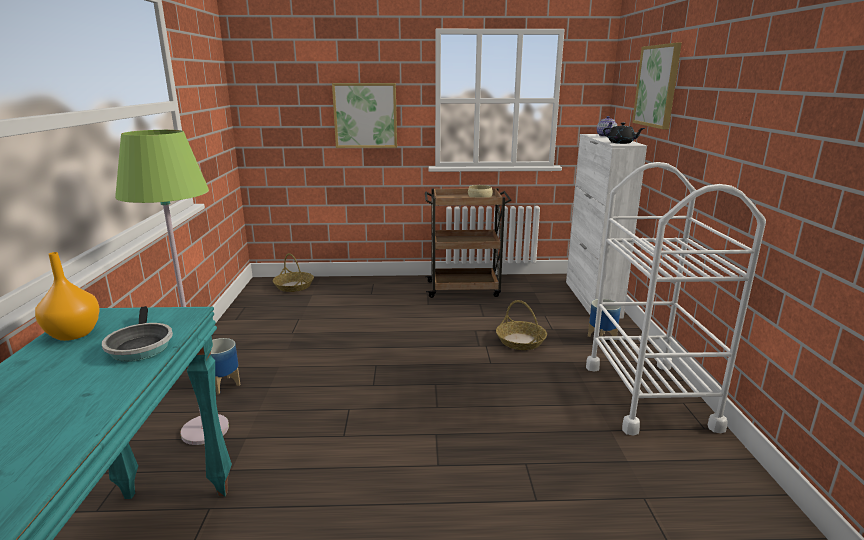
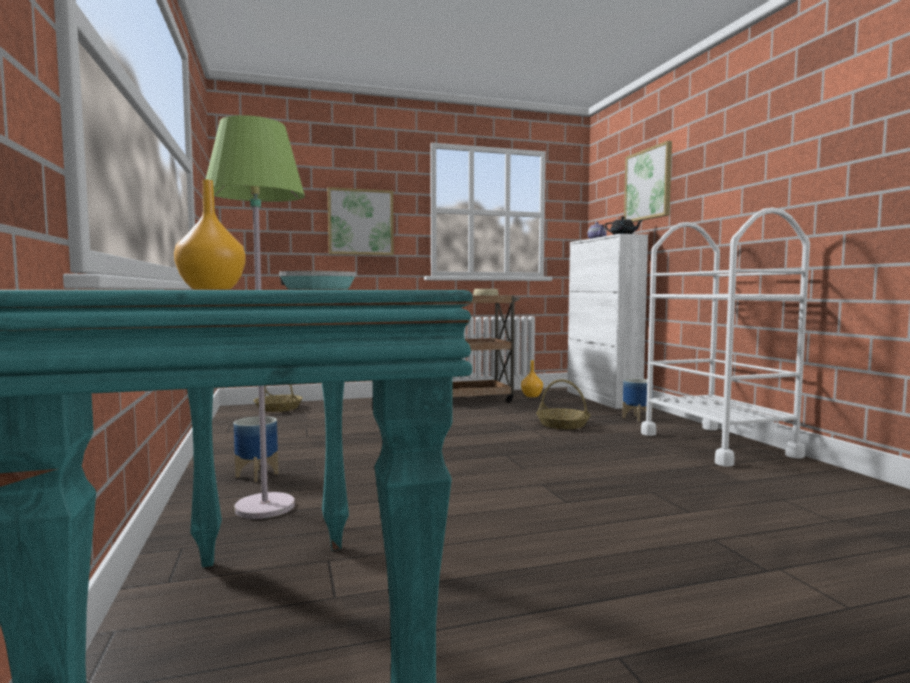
camera: 15 degrees left, 15 degrees down
(525, 287) = (531, 396): none -> orange vase

